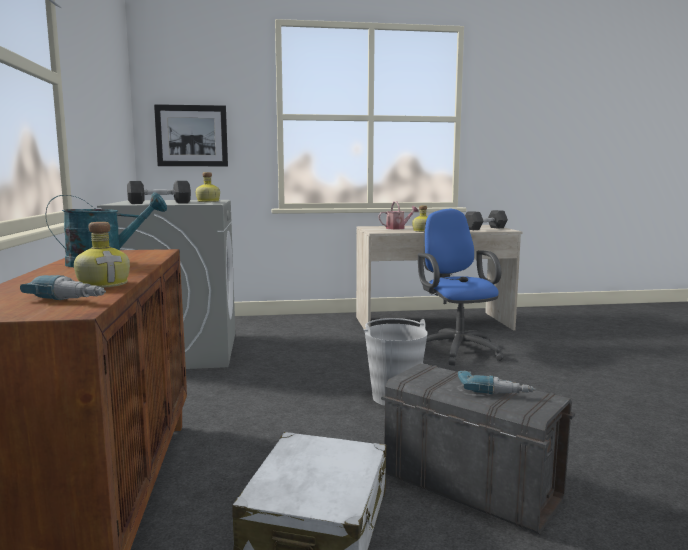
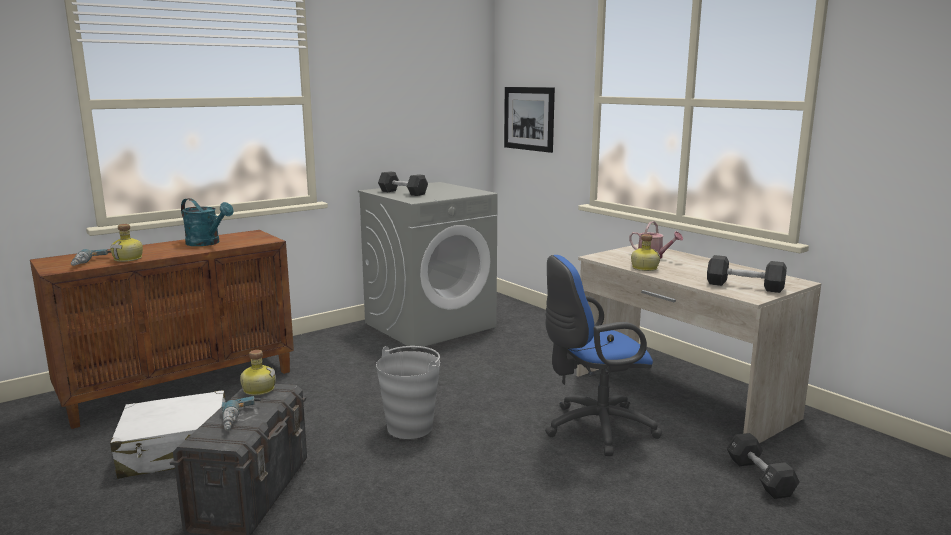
camera: 60 degrees right, 5 degrees up
(207, 202) = (442, 196): bottle -> bottle (258, 389)
(456, 350) = (594, 429): blue office chair -> blue office chair turned 150 degrees counterclockwise
(546, 335) = (759, 477): none -> black dumbbell

